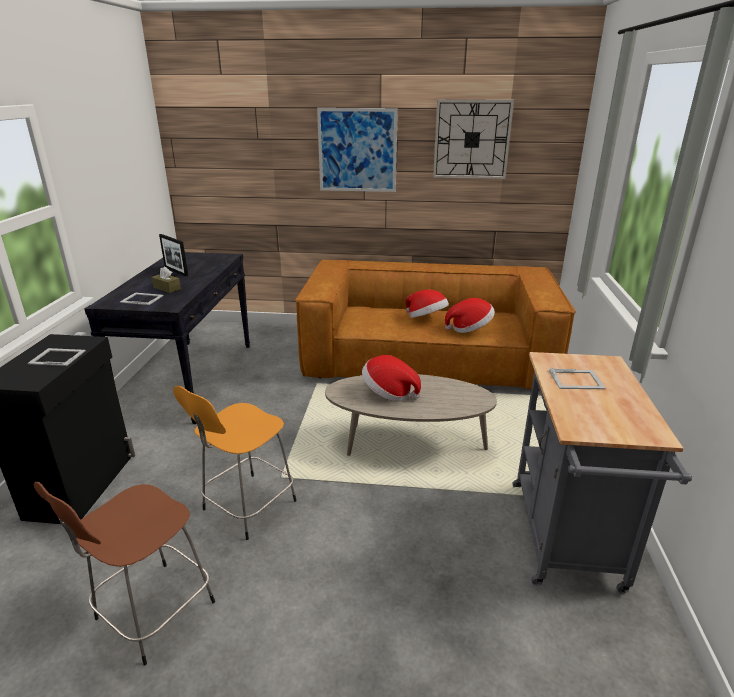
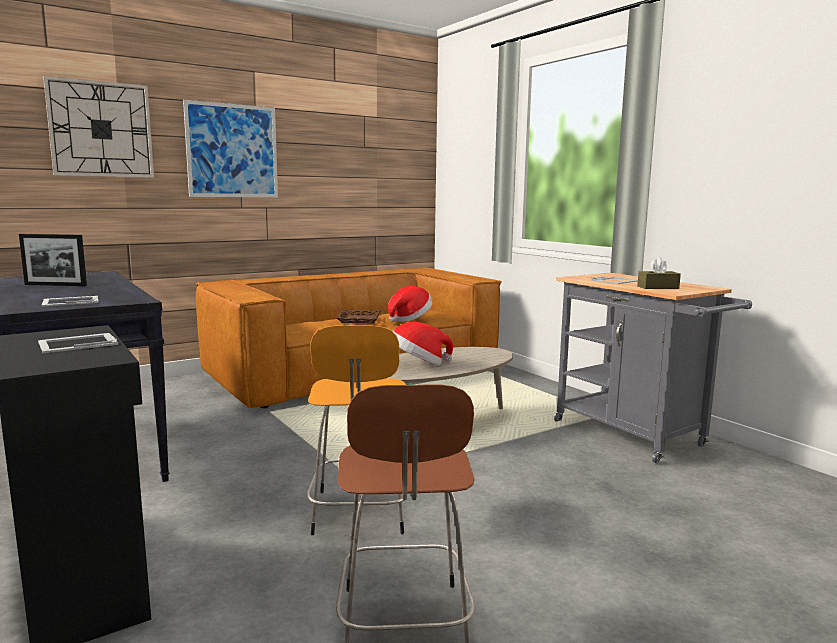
camera: 40 degrees left, 15 degrees down
(167, 288) = (84, 293): brown tissue box -> brown tissue box (658, 287)
(426, 318) = (359, 319): hat -> brown tray
(471, 139) = (347, 144): wall clock -> wall clock (101, 129)

